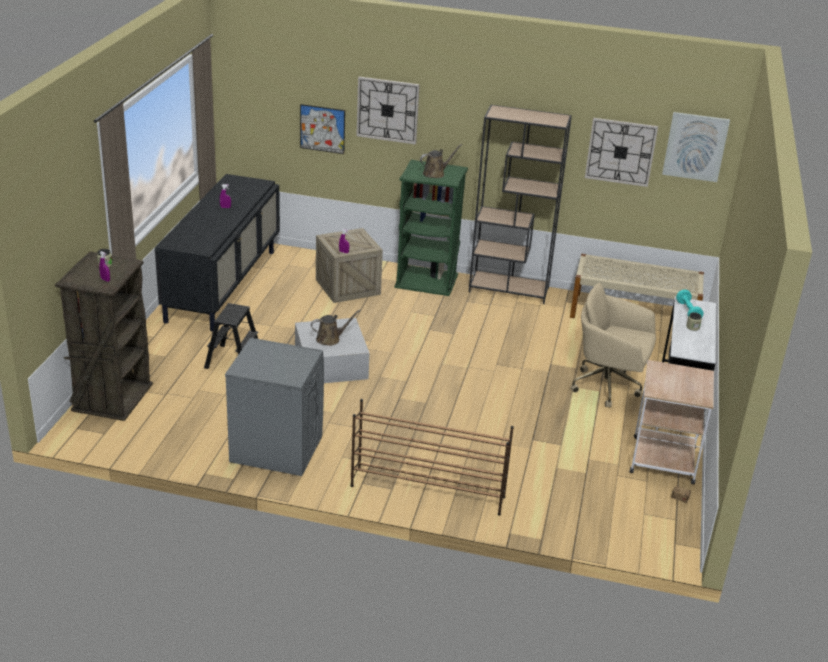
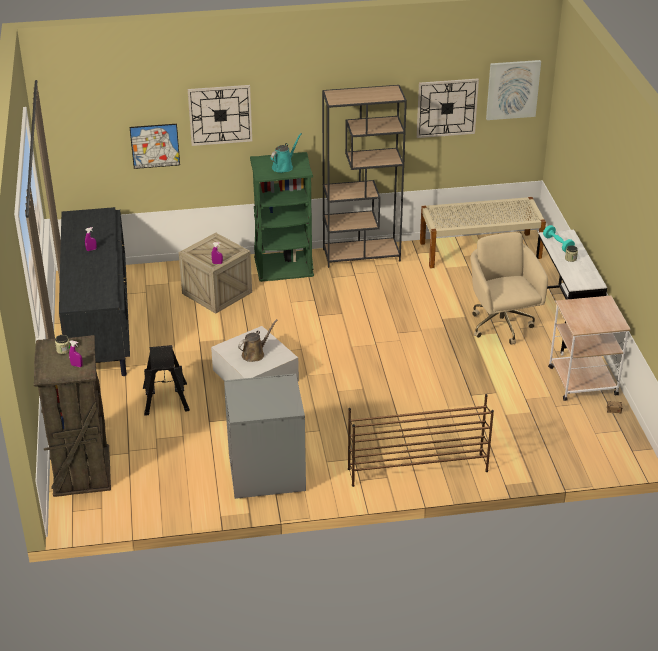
camera: 20 degrees left, 5 degrees up
(435, 173) = (284, 166): brown watering can -> turquoise watering can
(608, 388) = (502, 328): beige office chair -> beige office chair turned 75 degrees clockwise

